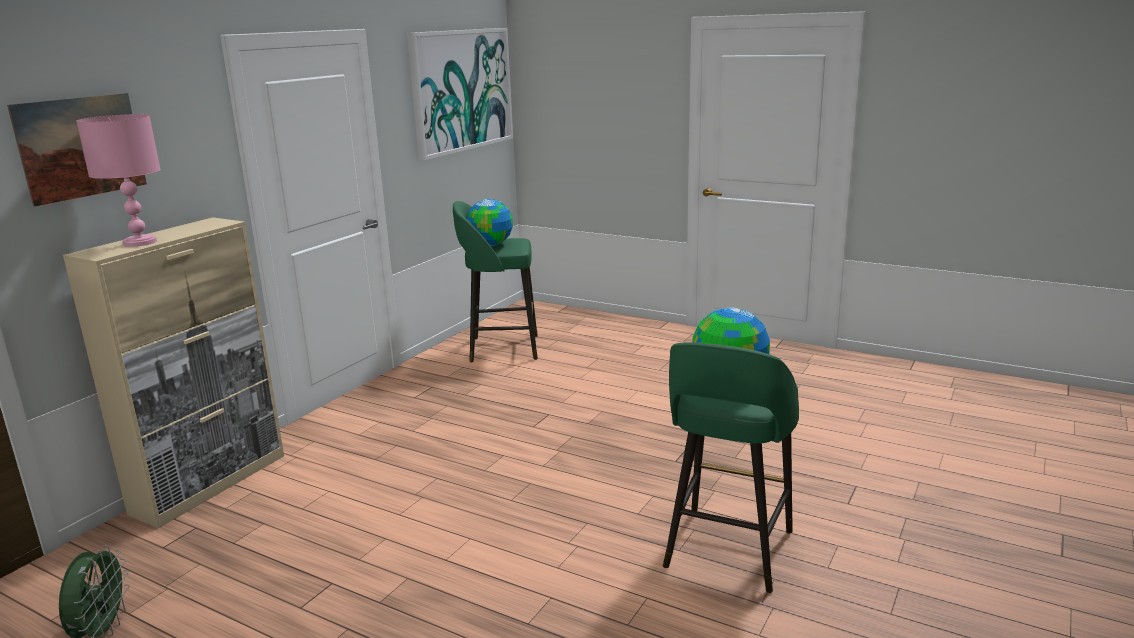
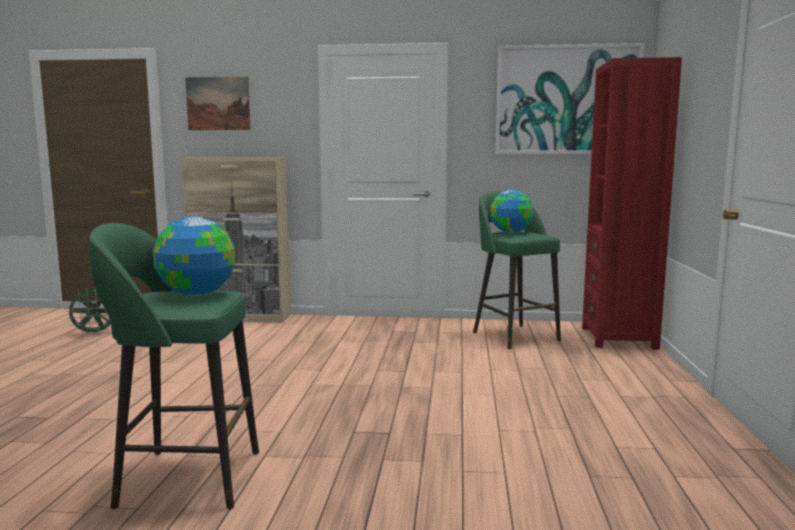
camera: 65 degrees right, 10 degrees down
(139, 242) = (220, 157): pink table lamp -> none
(553, 315) = (619, 338): none -> red bookcase

